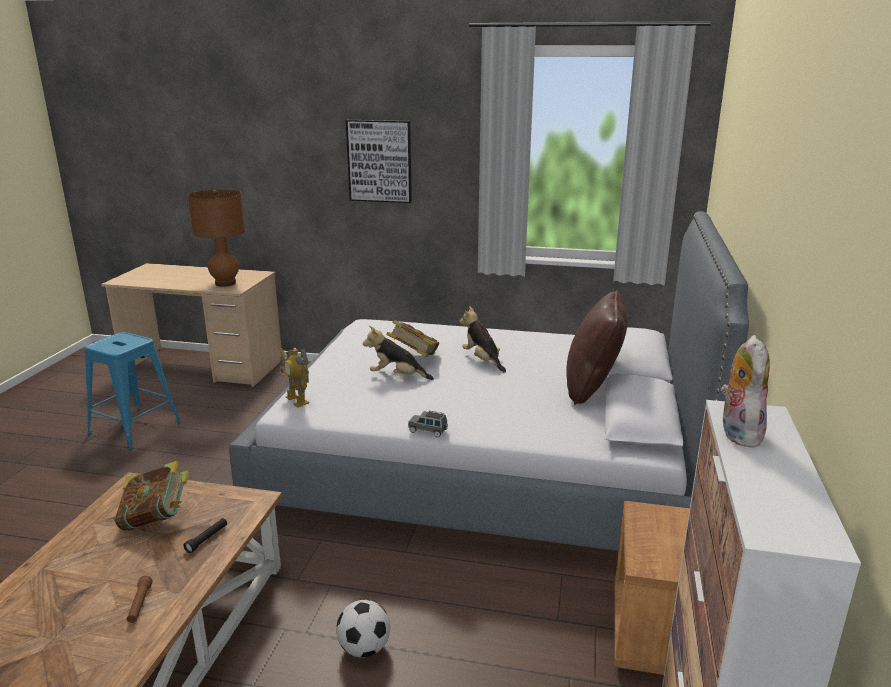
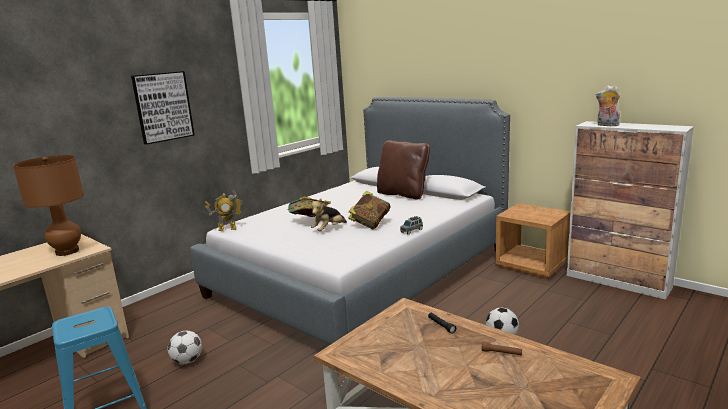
camera: 60 degrees left, 5 degrees down
(157, 519) = (400, 343): book -> book (370, 224)
(224, 430) = (187, 361): none -> football
(297, 400) = (326, 259): toy robot -> toy robot (227, 228)
(482, 360) = (338, 208): plush toy -> none

